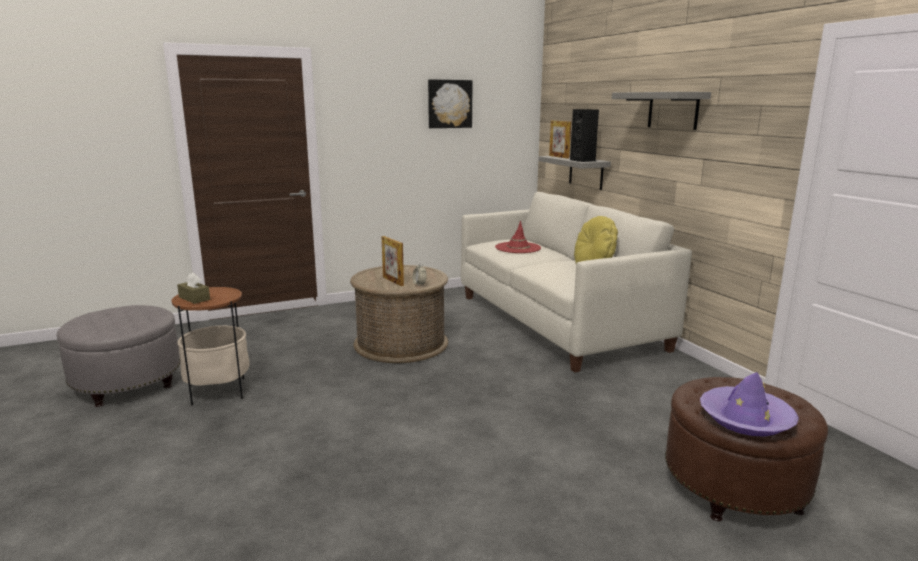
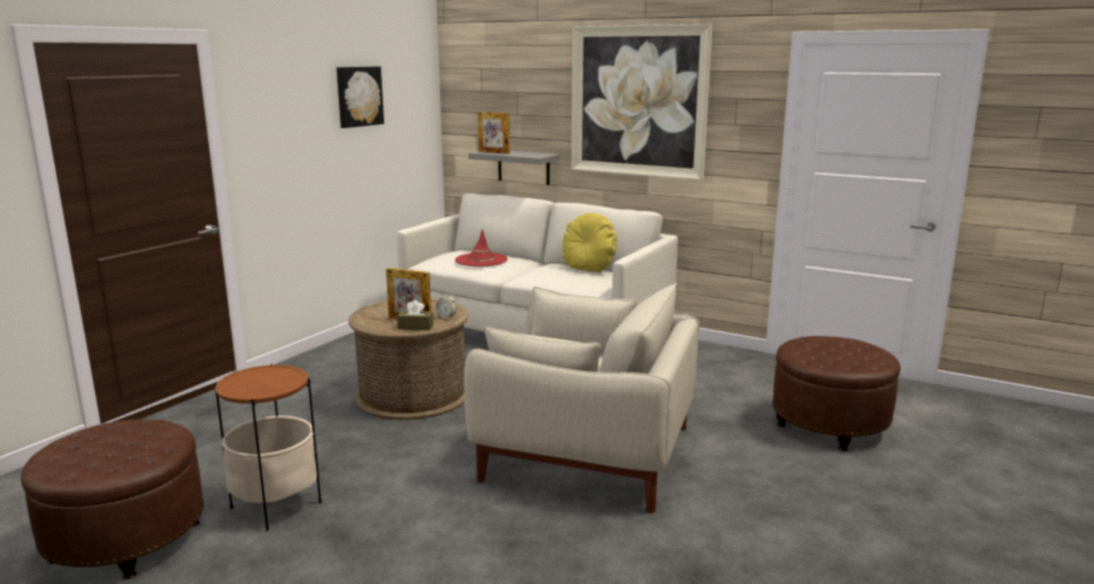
camera: 35 degrees left, 0 degrees up
(127, 384) = (126, 541): grey ottoman -> brown ottoman
(194, 298) = (252, 387): brown tissue box -> brown tissue box (415, 327)
(457, 427) = (587, 453): none -> beige armchair
(583, 160) = (534, 155): black speaker -> none
(673, 110) = (638, 101): grey shelf -> picture
(745, 419) = (852, 362): purple hat -> none

